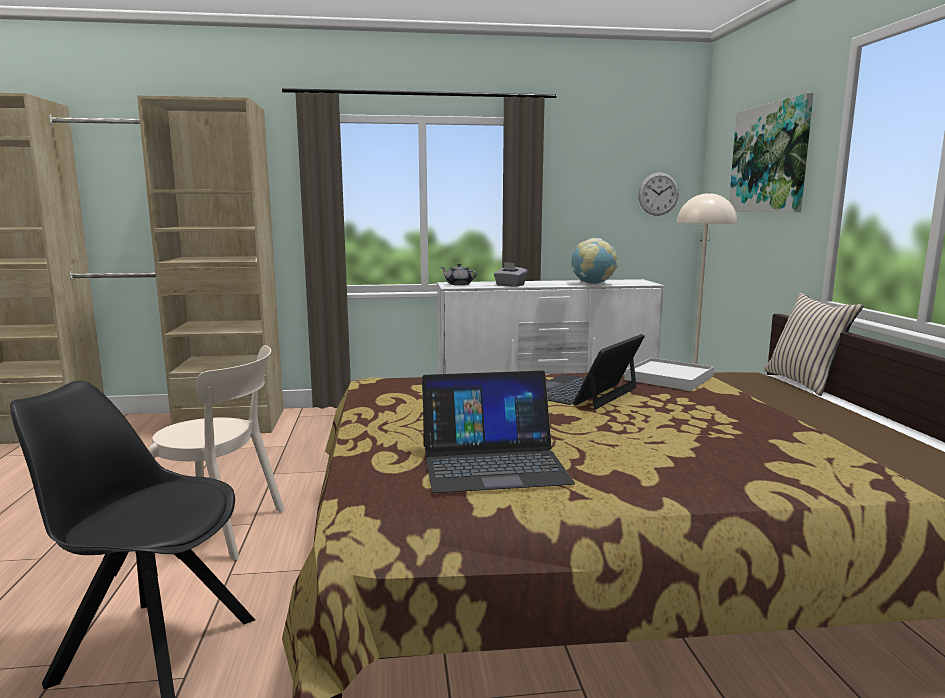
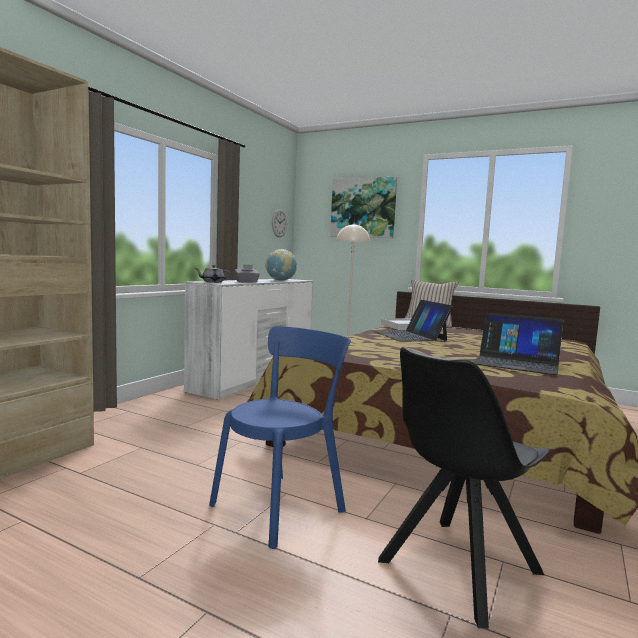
camera: 55 degrees left, 5 degrees down
(223, 530) = (282, 505): beige chair -> blue chair
(493, 463) = (516, 363): laptop -> laptop turned 90 degrees clockwise

